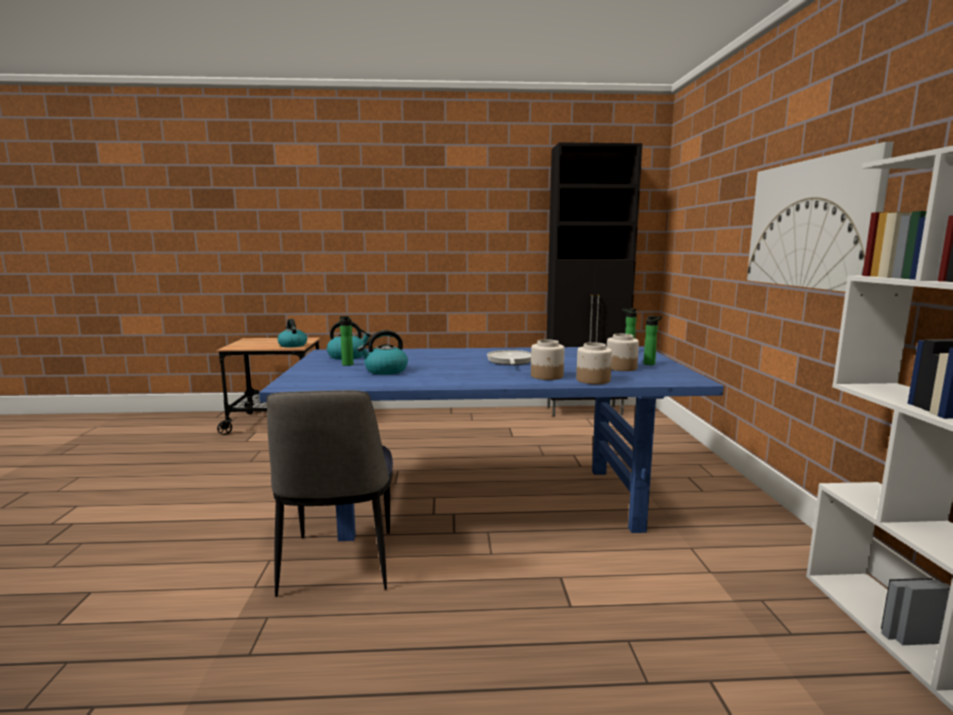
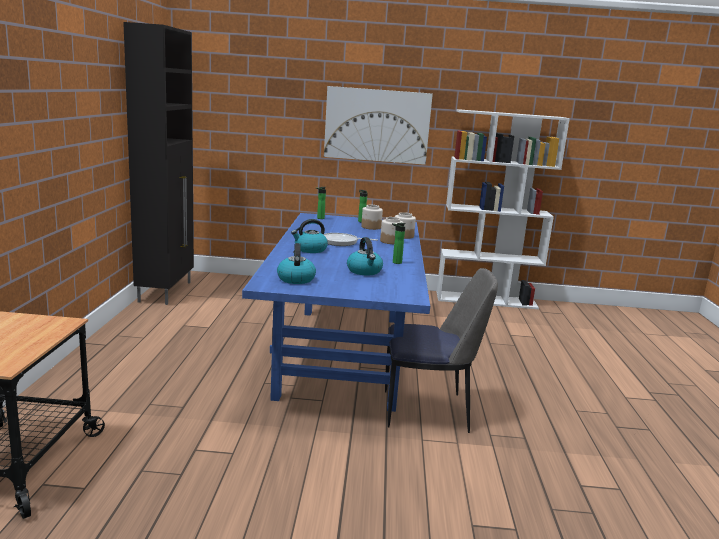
camera: 85 degrees left, 5 degrees up
(292, 345) = (44, 325): kettle -> kettle (310, 250)
(347, 364) = (332, 280): bottle -> bottle (395, 262)

